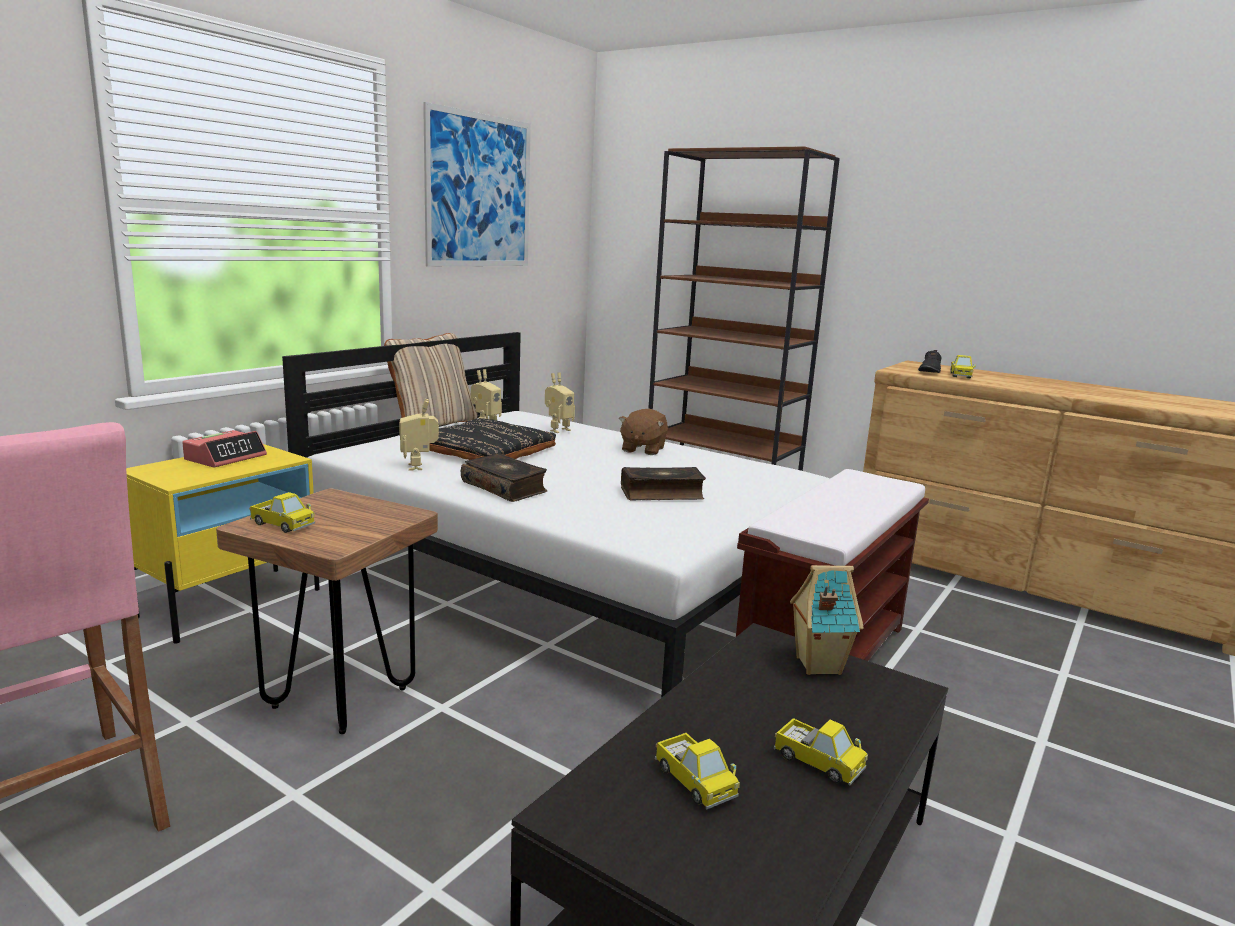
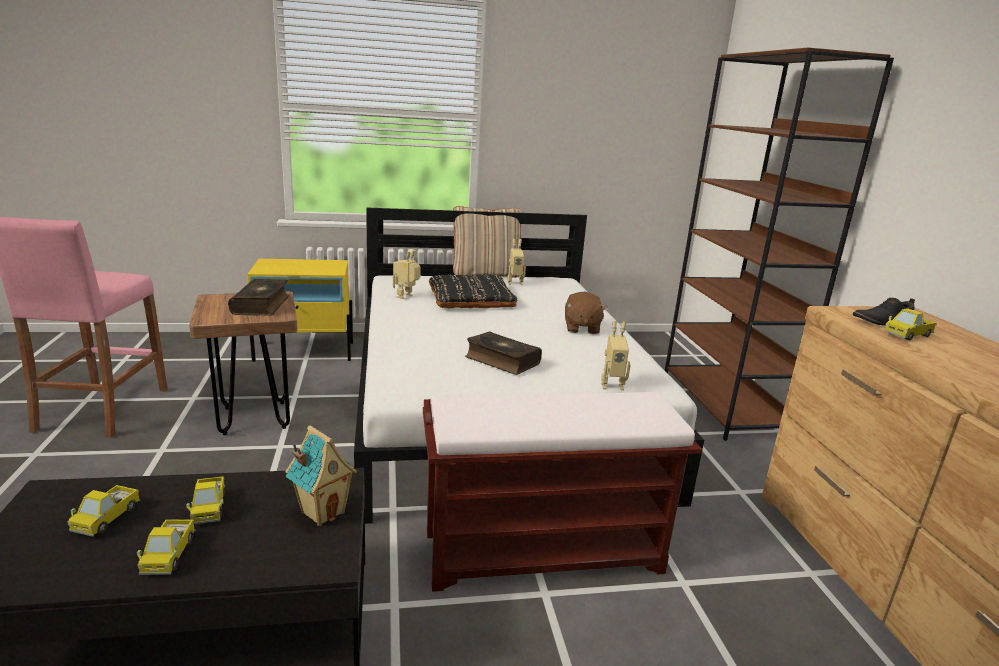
camera: 45 degrees right, 5 degrees up
(226, 458) = (311, 264): alarm clock -> none
(282, 525) = (220, 302): toy truck -> toy truck (209, 508)
(479, 191) = (575, 97): picture -> none
(505, 487) = (416, 323): book -> book (262, 305)
(558, 430) = (553, 297): toy robot -> toy robot (611, 385)
(642, 449) = (581, 328): brown plush toy -> brown plush toy turned 60 degrees counterclockwise

